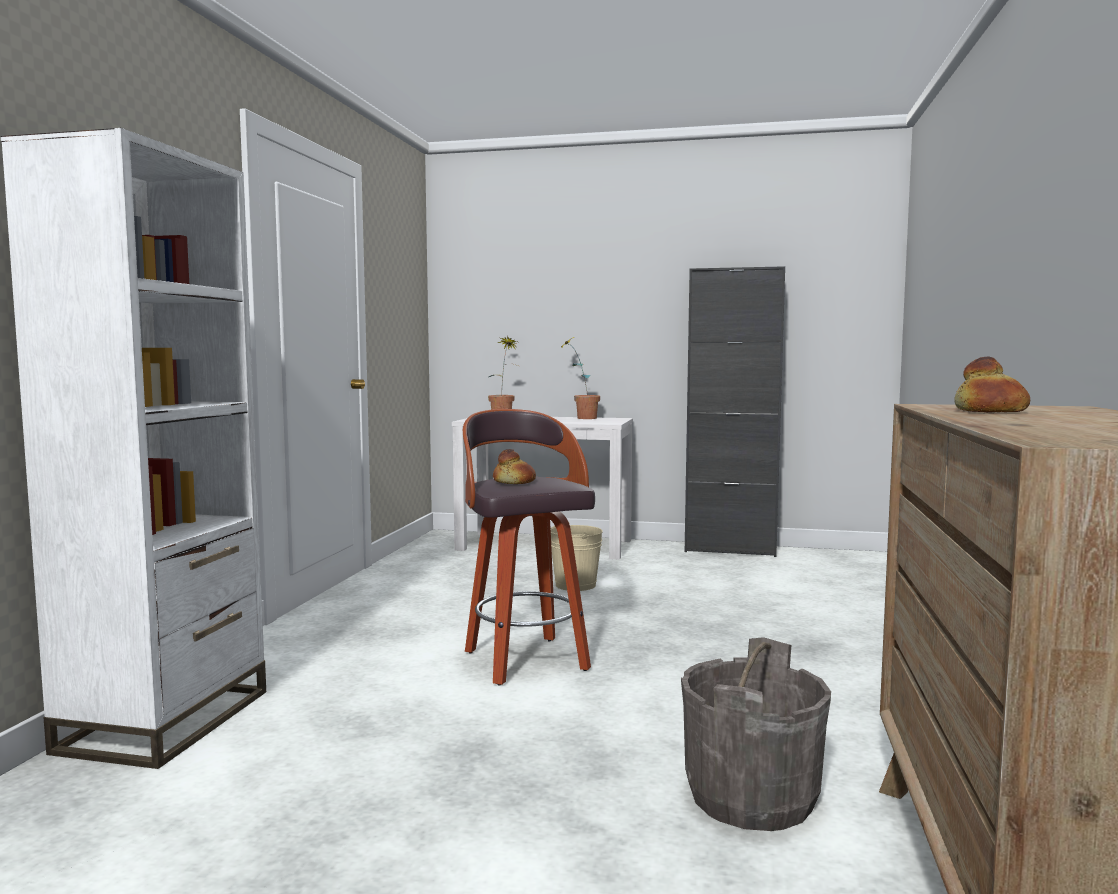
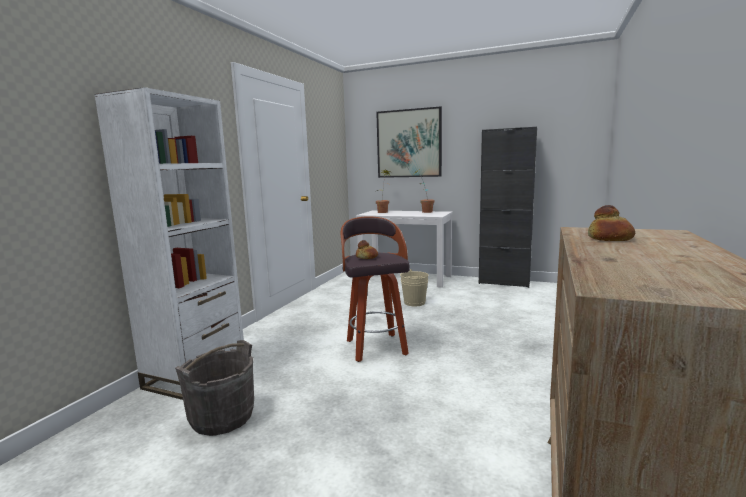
camera: 10 degrees right, 5 degrees up
(551, 290) = (409, 143): none -> picture
(751, 797) = (473, 440): grey bucket -> grey bucket (222, 417)

